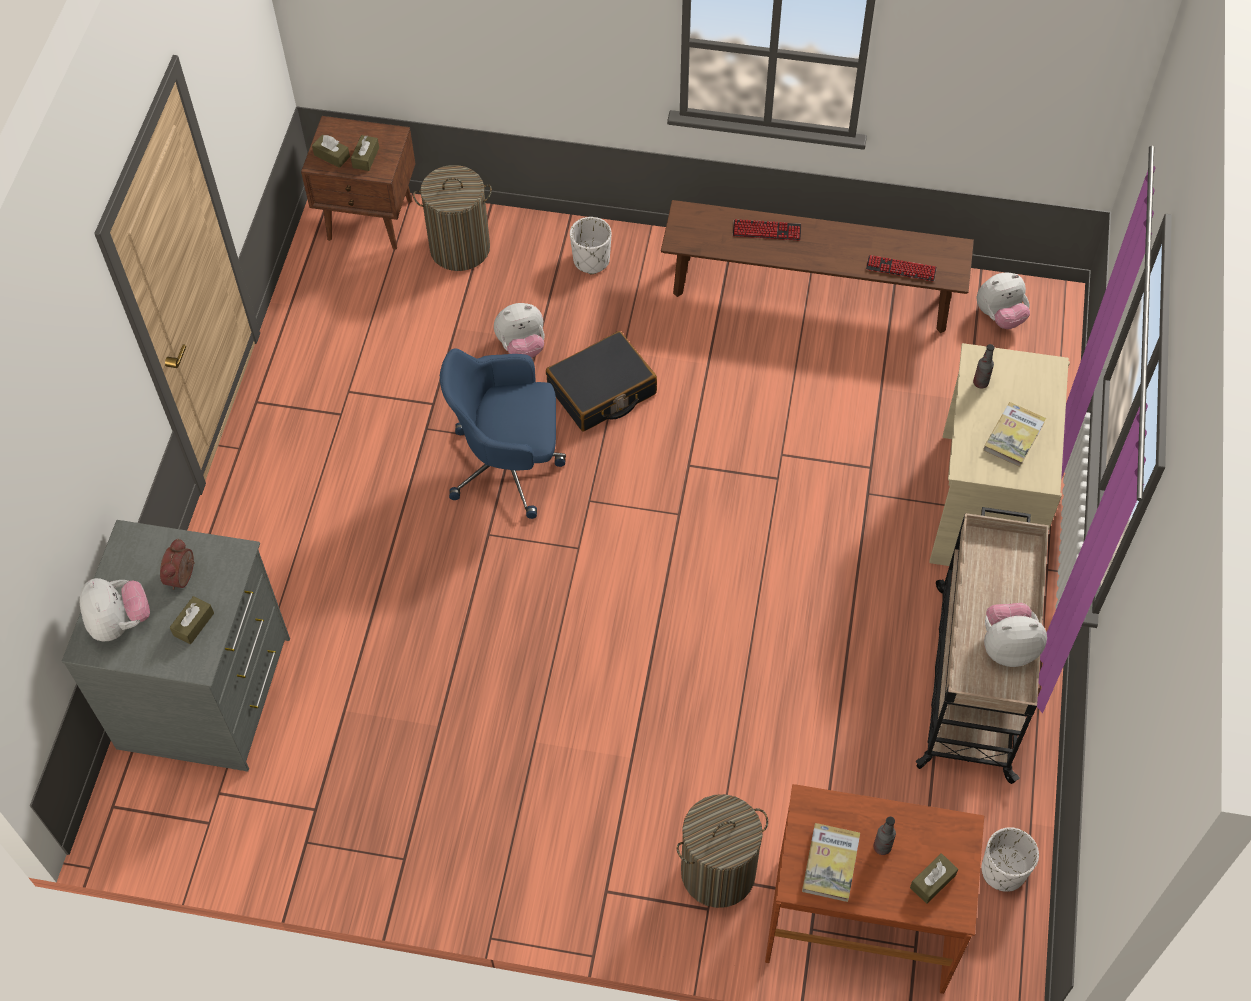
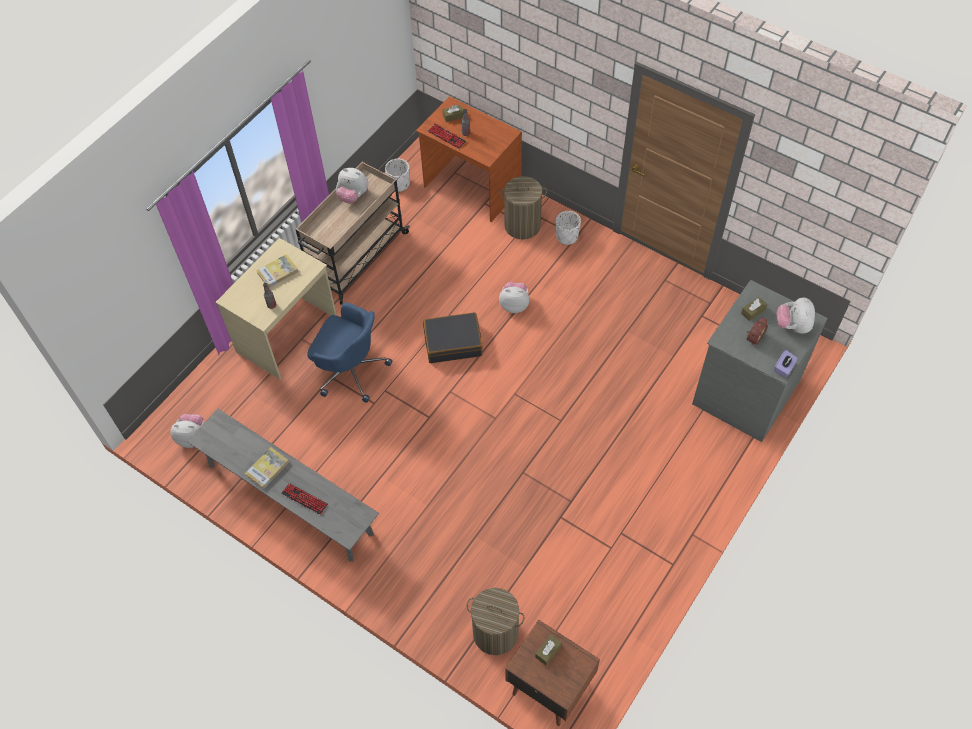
camera: 155 degrees left, 0 degrees up
(124, 543) = (784, 368): none -> purple tissue box
(332, 156) = (572, 664): brown tissue box -> none
(509, 465) = (531, 457): blue office chair -> blue office chair (350, 370)
(522, 346) = (488, 535): plush toy -> plush toy (514, 305)
(591, 260) = (412, 584): white planter -> white planter (567, 236)
(602, 391) = (454, 483): black suitcase -> black suitcase (453, 342)
(811, 293) = (289, 499): brown bench -> grey bench
(830, 863) = (491, 135): book -> book (267, 469)
(901, 269) = (244, 438): keyboard -> keyboard (446, 136)

